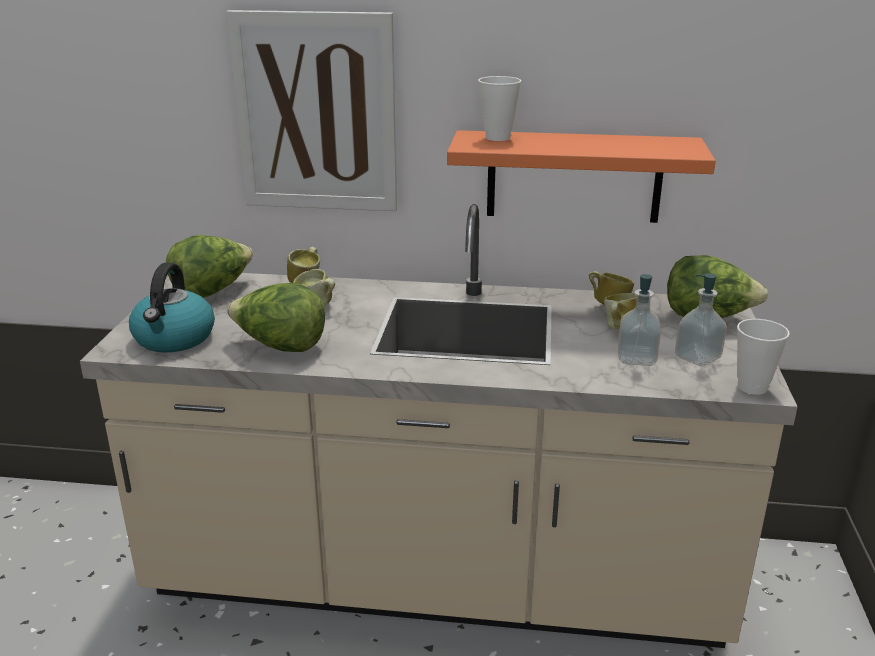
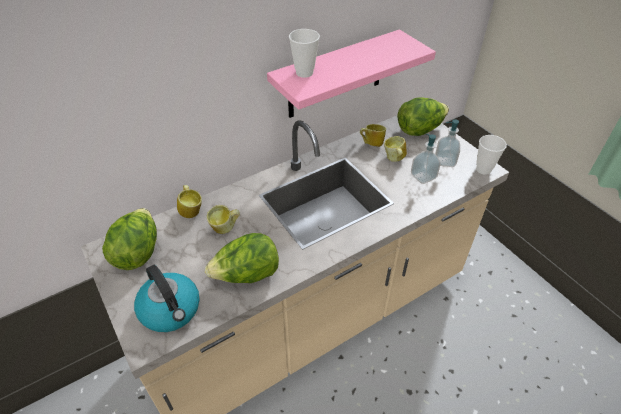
camera: 40 degrees left, 20 degrees up
(316, 113) = (166, 96): picture -> none
(574, 176) = (336, 75): orange shelf -> pink shelf

